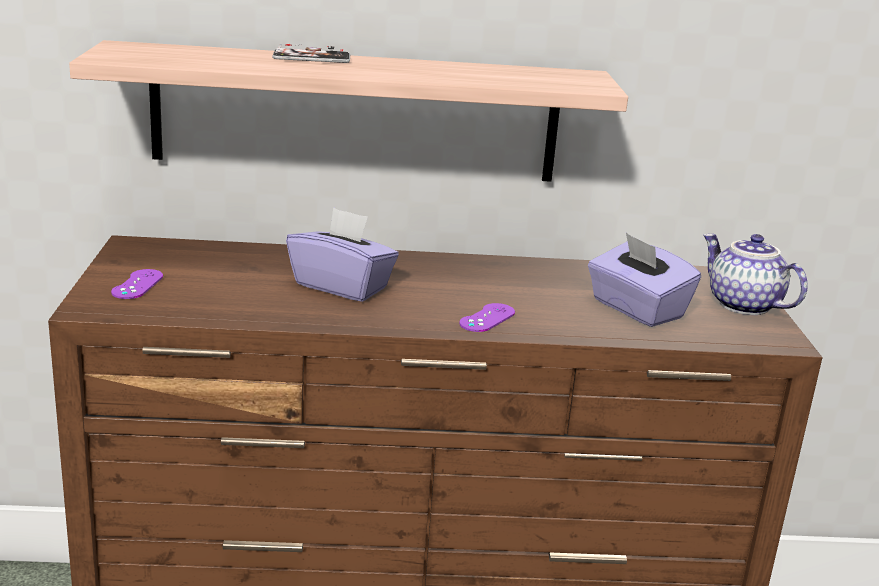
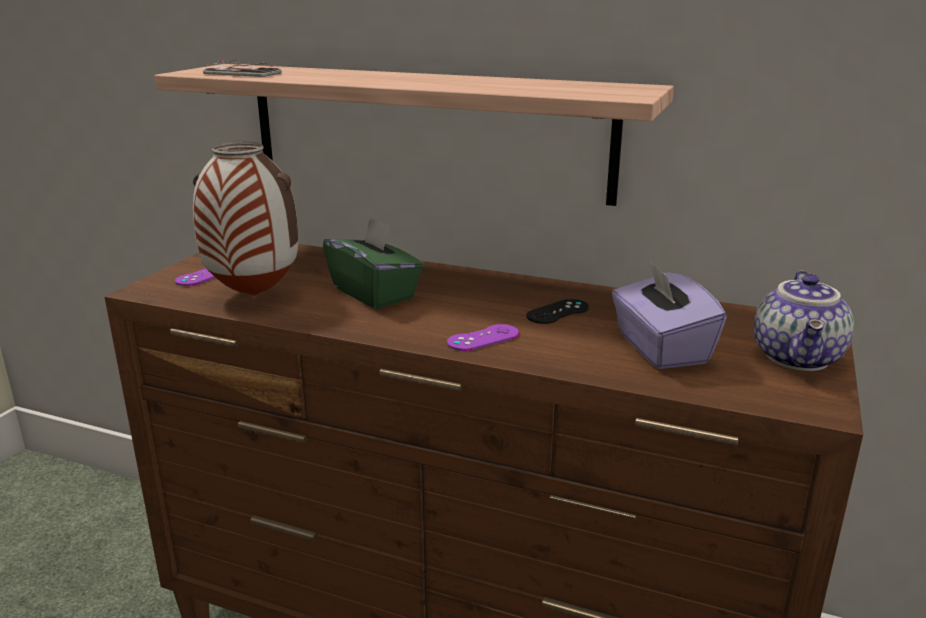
camera: 25 degrees right, 0 degrees up
(219, 302) = (252, 296): none -> vase
(311, 58) = (372, 74): phone -> phone (242, 73)
(342, 286) = (374, 293): purple tissue box -> green tissue box
(527, 286) = (558, 312): none -> black game controller
(742, 305) = (799, 358): teapot -> teapot turned 150 degrees counterclockwise

